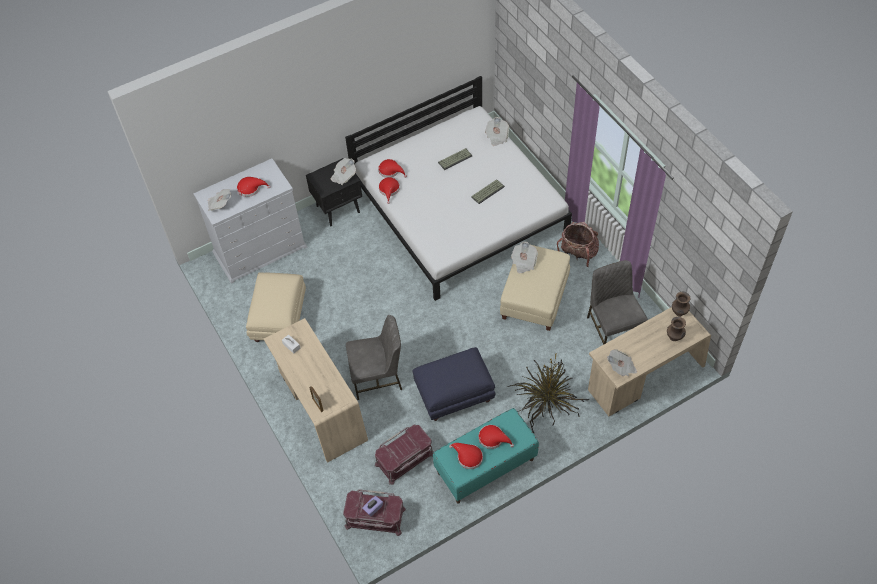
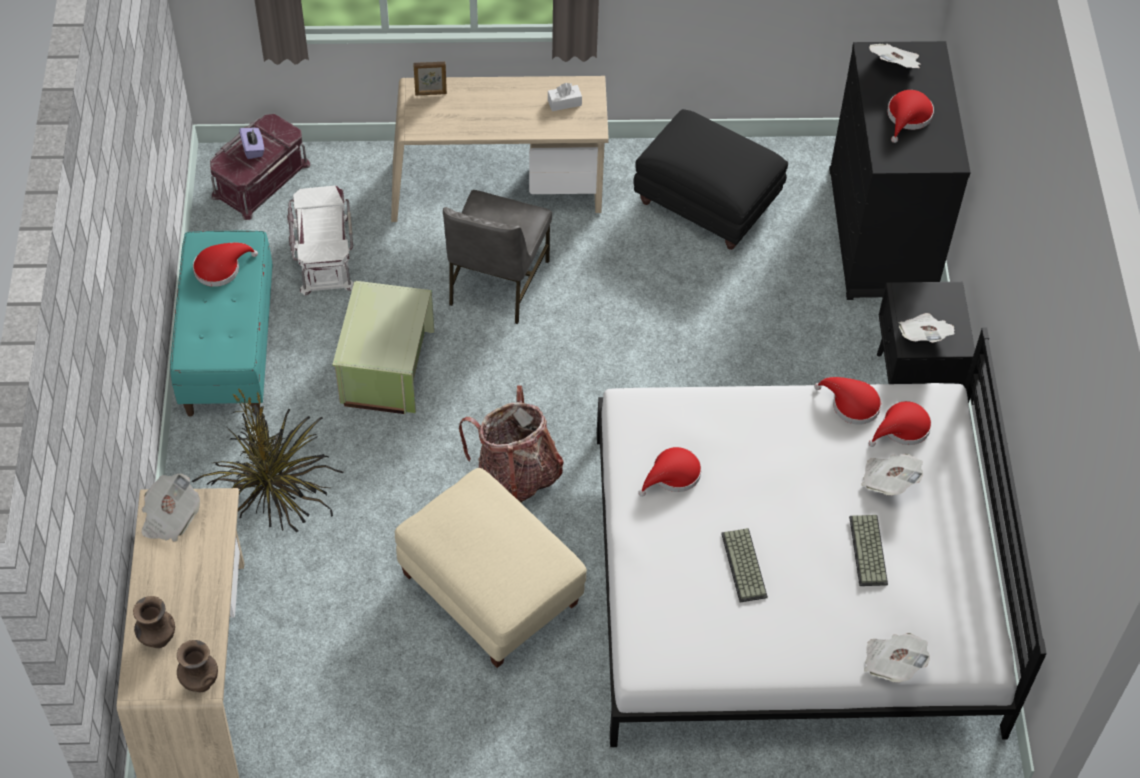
camera: 115 degrees right, 0 degrees up
(260, 249) = (882, 232): white dresser -> black dresser
(279, 319) = (708, 204): beige ottoman -> black ottoman
(405, 459) = (323, 254): red storage box -> white storage box
(453, 395) = (385, 367): blue ottoman -> green storage box
(493, 438) = (223, 314): red hat -> red hat (672, 475)
(523, 262) = (531, 538): newspaper -> newspaper (888, 481)
(577, 254) = (544, 727): backpack -> backpack (516, 475)
(612, 328) = (334, 683): grey chair -> none

